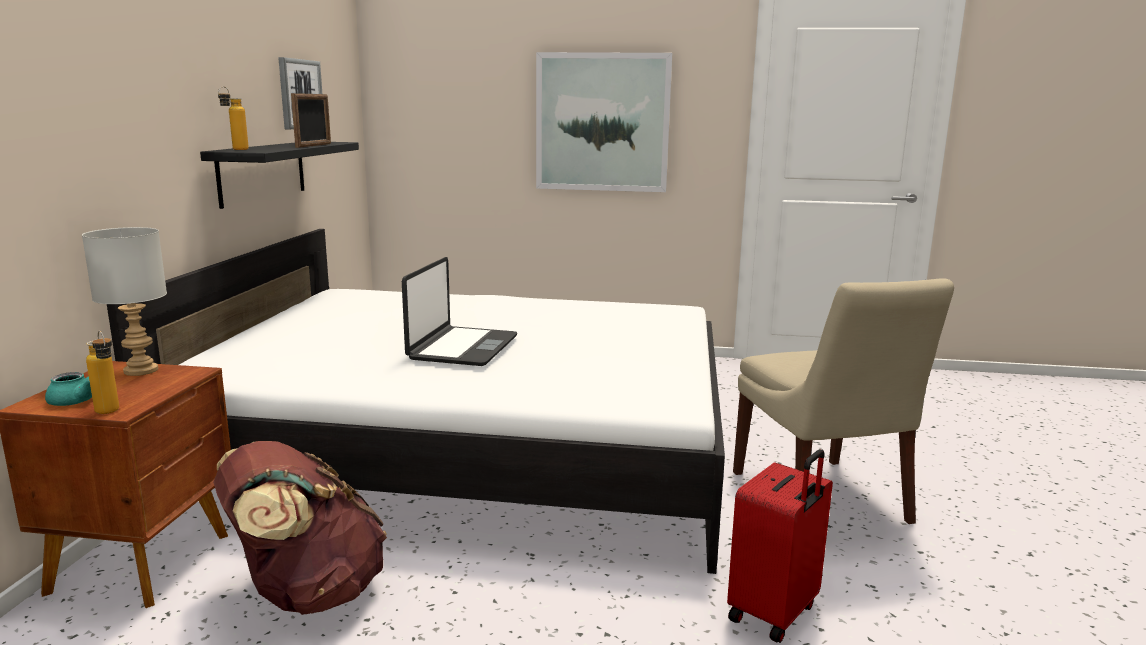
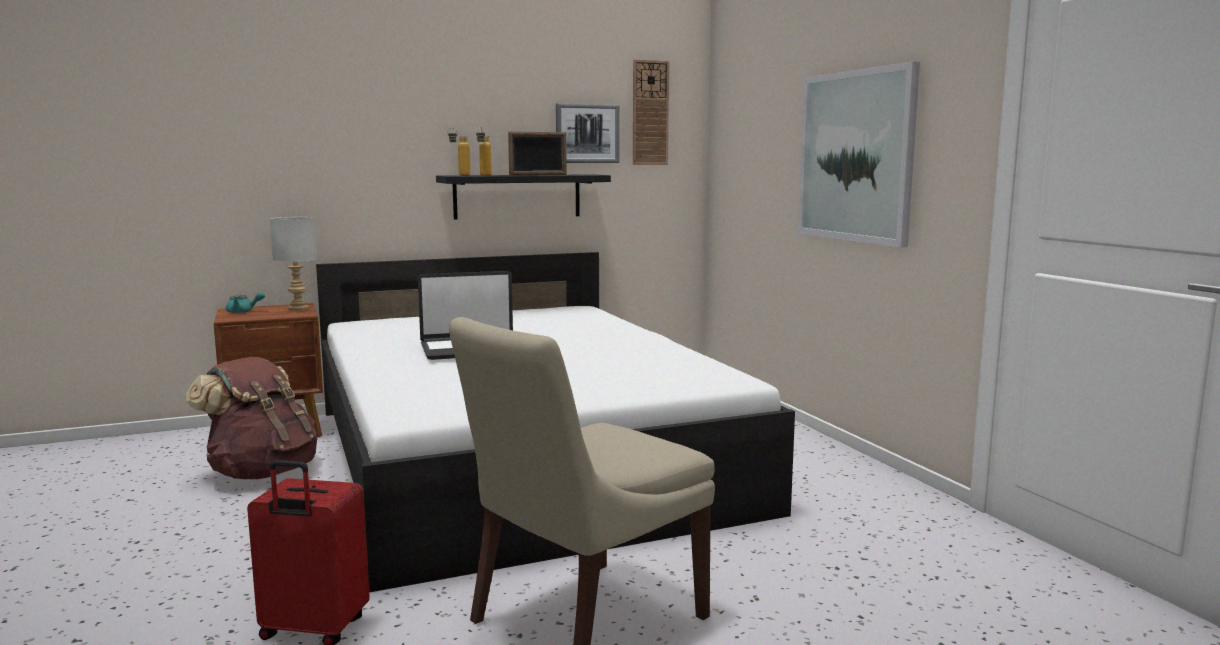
camera: 60 degrees right, 5 degrees down
(110, 413) = (223, 318): bottle -> bottle (484, 175)
(333, 71) = (650, 113): none -> wall clock

